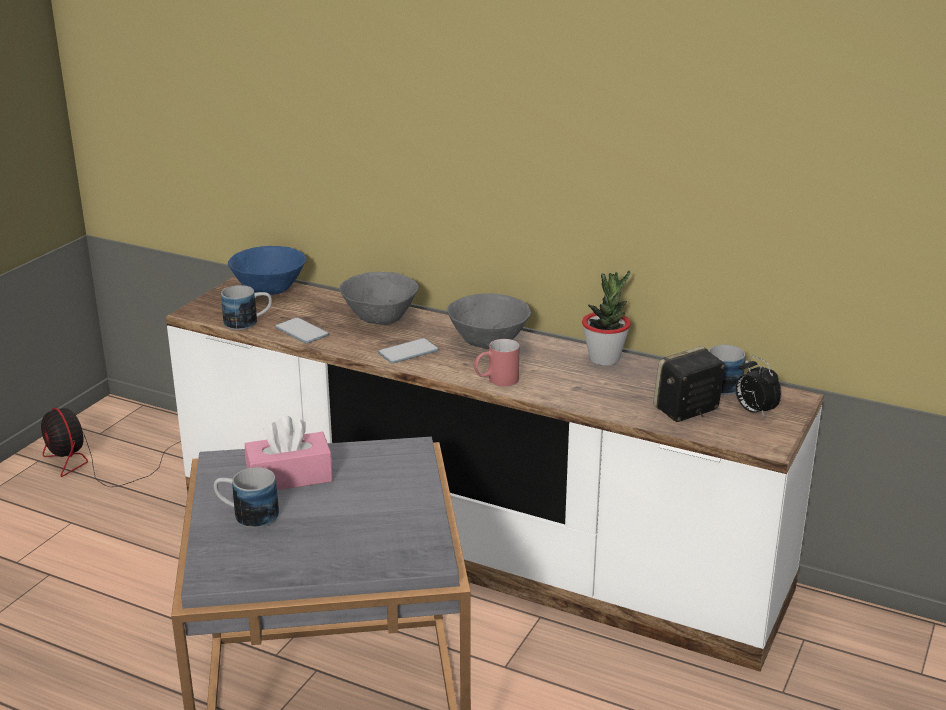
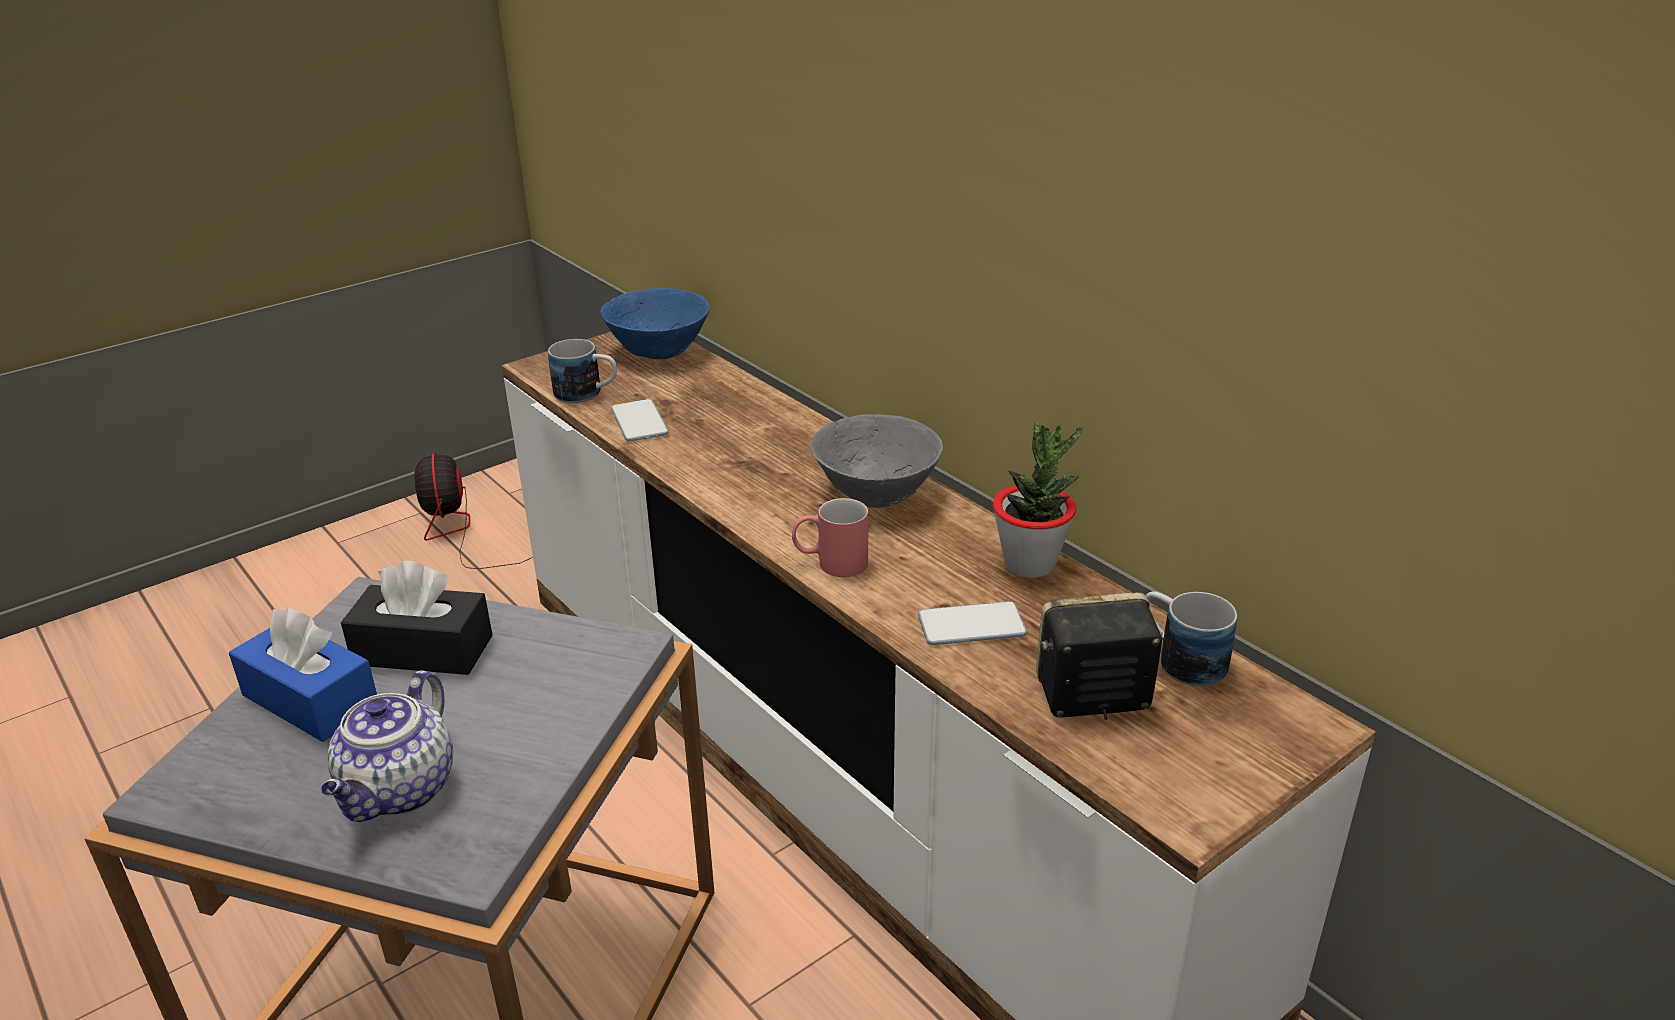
camera: 25 degrees right, 5 degrees up
(247, 515) = (310, 700): mug -> blue tissue box
(289, 477) = (423, 650): pink tissue box -> black tissue box
(354, 541) = (399, 792): none -> teapot
(380, 318) = (760, 422): grey bowl -> none
(408, 352) = (748, 485): phone -> phone (971, 626)
(754, 412) = (1213, 733): alarm clock -> none

